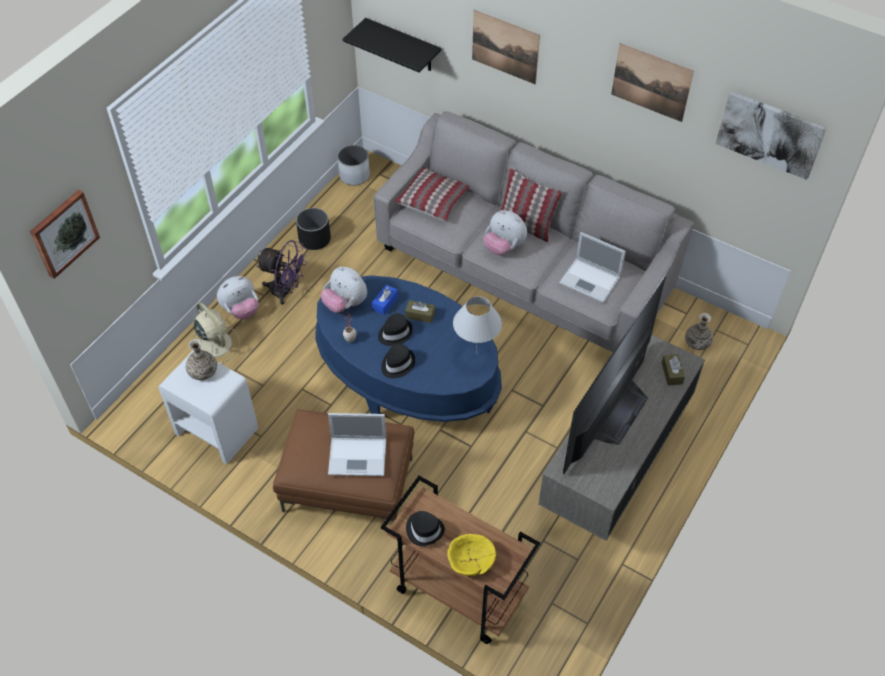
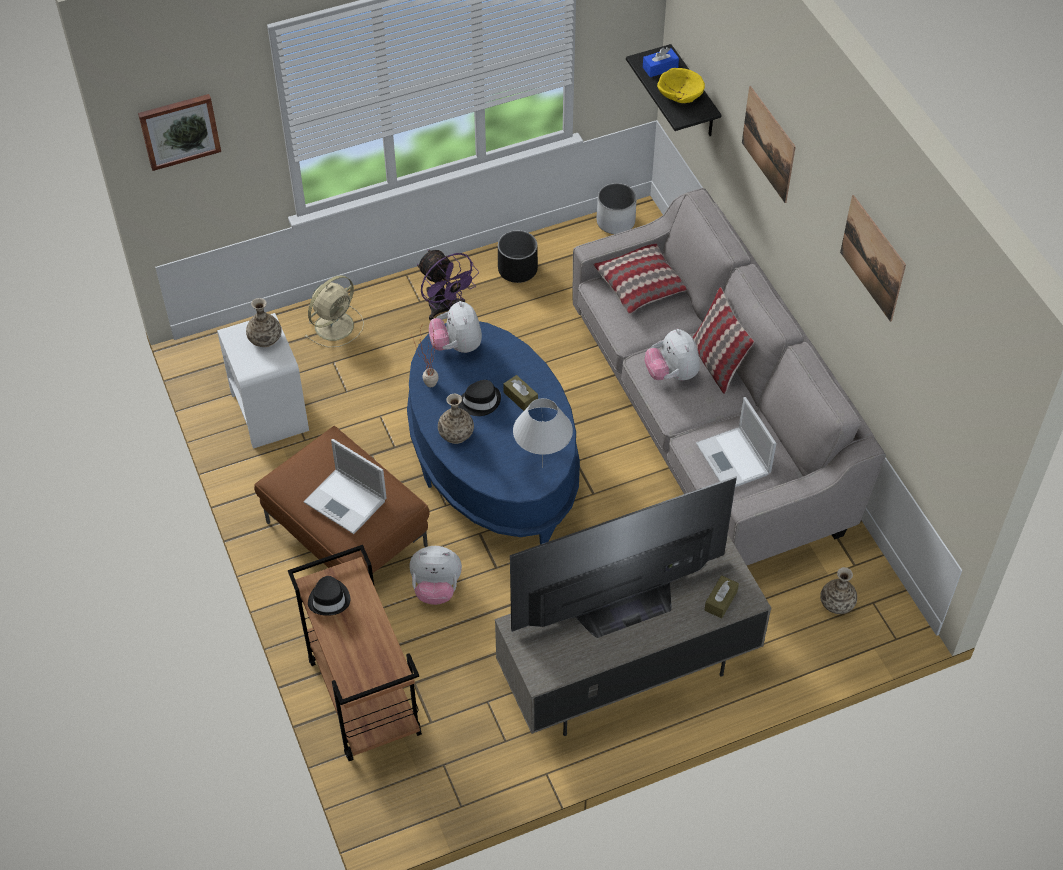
camera: 35 degrees right, 0 degrees up
(215, 343) = (335, 325): beige fan -> beige fan turned 45 degrees clockwise
(241, 310) = (386, 305): plush toy -> plush toy (436, 588)
(385, 303) = (496, 366): blue tissue box -> blue tissue box (660, 68)
(397, 364) = (455, 433): black hat -> vase
(470, 560) = (346, 653): yellow bowl -> yellow bowl (679, 94)
(770, 134) = (957, 381): picture -> none

